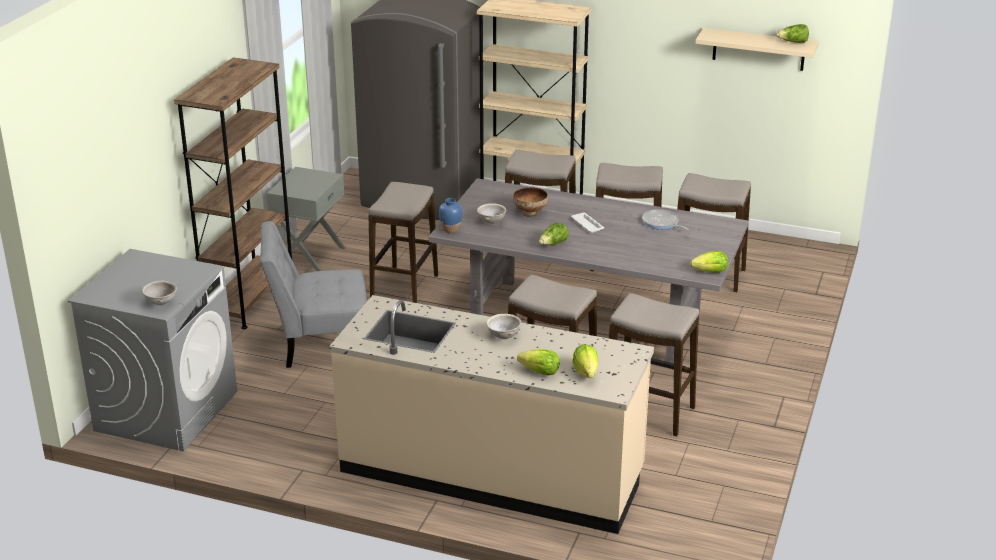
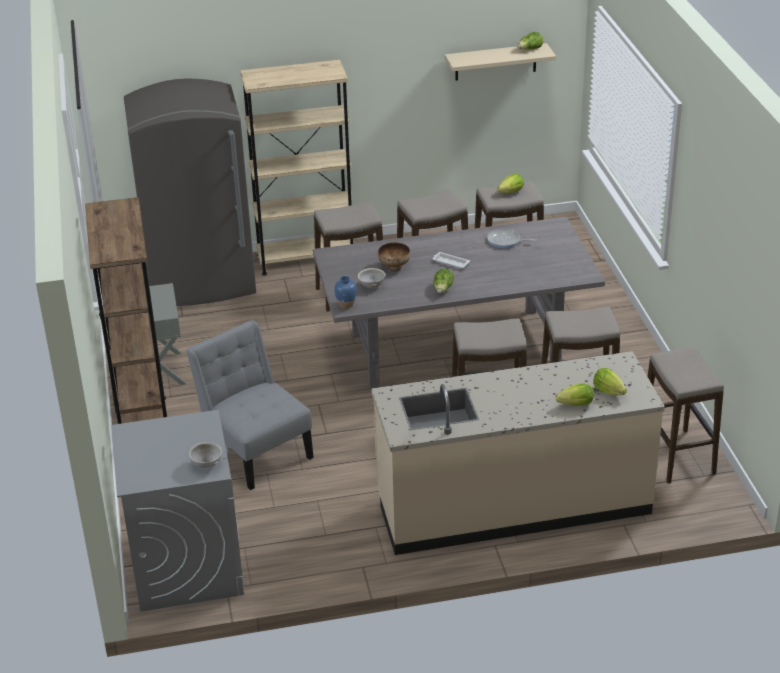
camera: 30 degrees left, 5 degrees up
(319, 344) = (256, 451): grey chair -> grey chair turned 90 degrees clockwise
(404, 288) = (275, 372): stool -> stool (676, 456)
(503, 336) = (515, 385): grey bowl -> none
(710, 272) = (586, 272): lettuce -> lettuce (511, 192)

